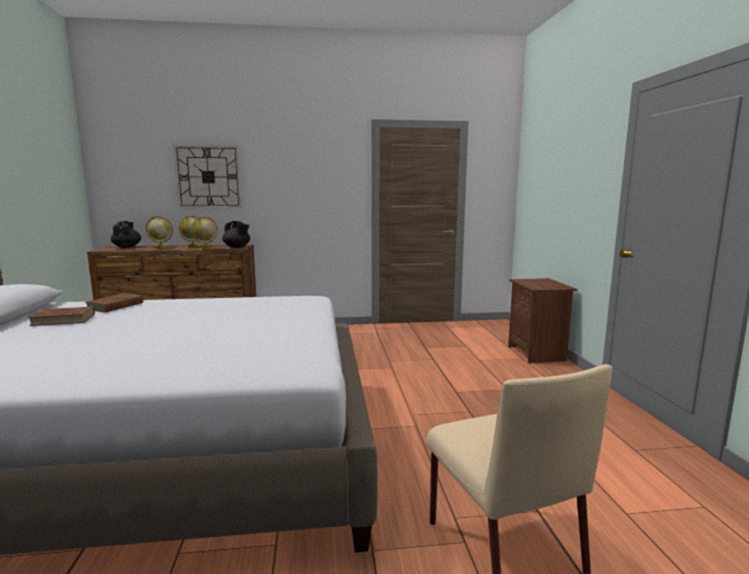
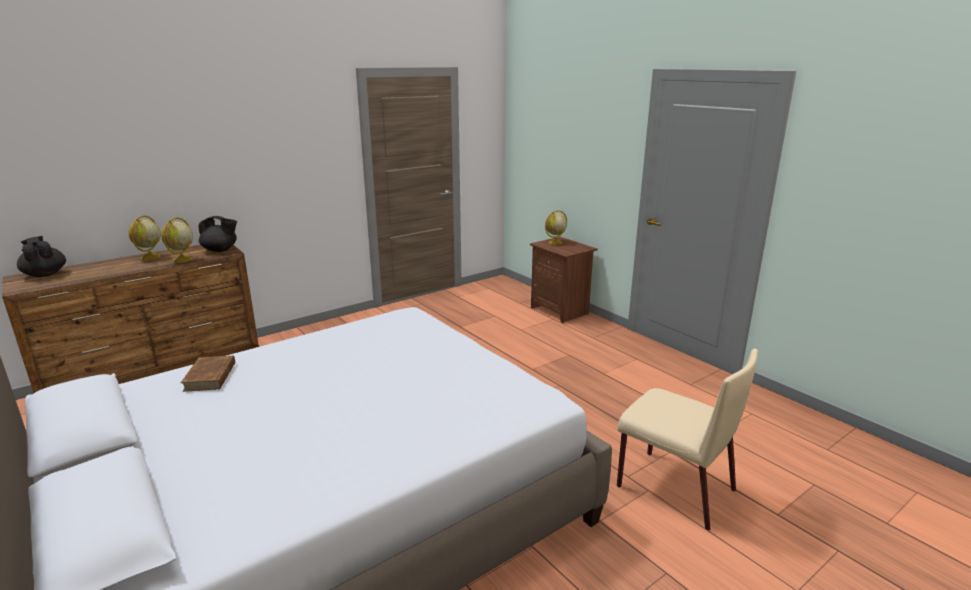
camera: 30 degrees left, 10 degrees up
(63, 320) = (190, 413): brown book -> none
(160, 247) = (105, 267): globe -> globe (555, 242)
(208, 177) = (150, 156): wall clock -> none

